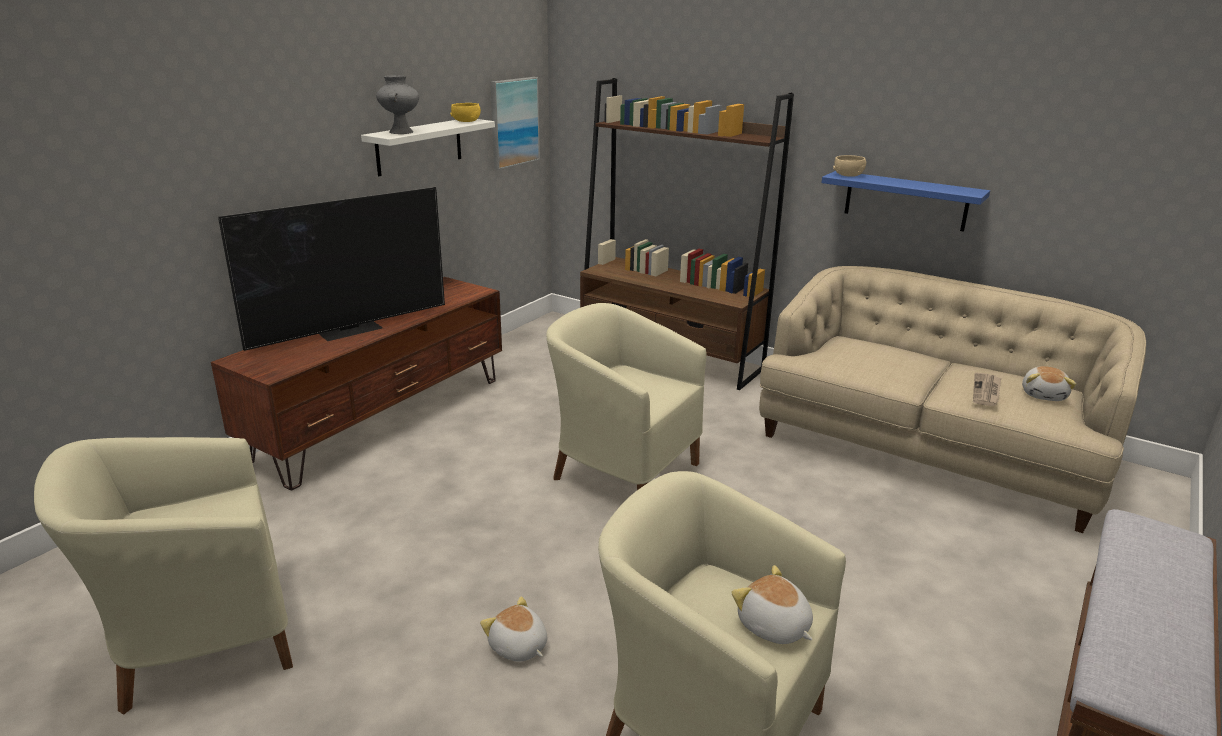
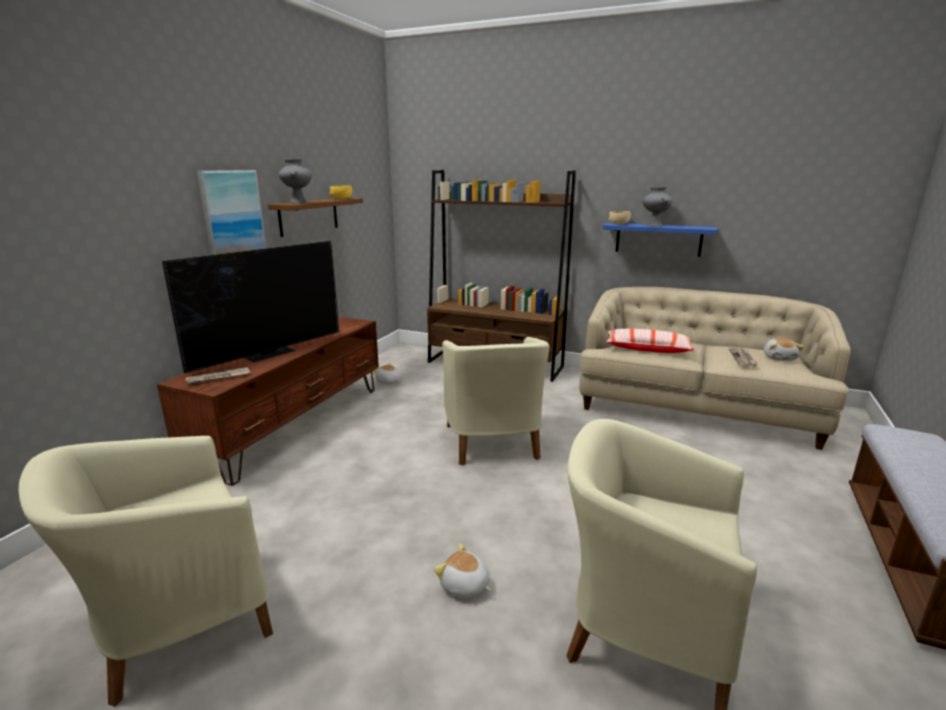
camera: 10 degrees left, 5 degrees down
(280, 360) = (218, 378): none -> newspaper
(419, 146) = (309, 216): white shelf -> brown shelf
(514, 122) = (370, 203): picture -> picture (232, 214)
(622, 471) = (493, 443): beige armchair -> beige armchair turned 120 degrees counterclockwise
(773, 627) = (705, 533): plush toy -> plush toy (388, 382)
(856, 363) = (647, 349): none -> pillow
(896, 182) = (654, 225): none -> grey vase

